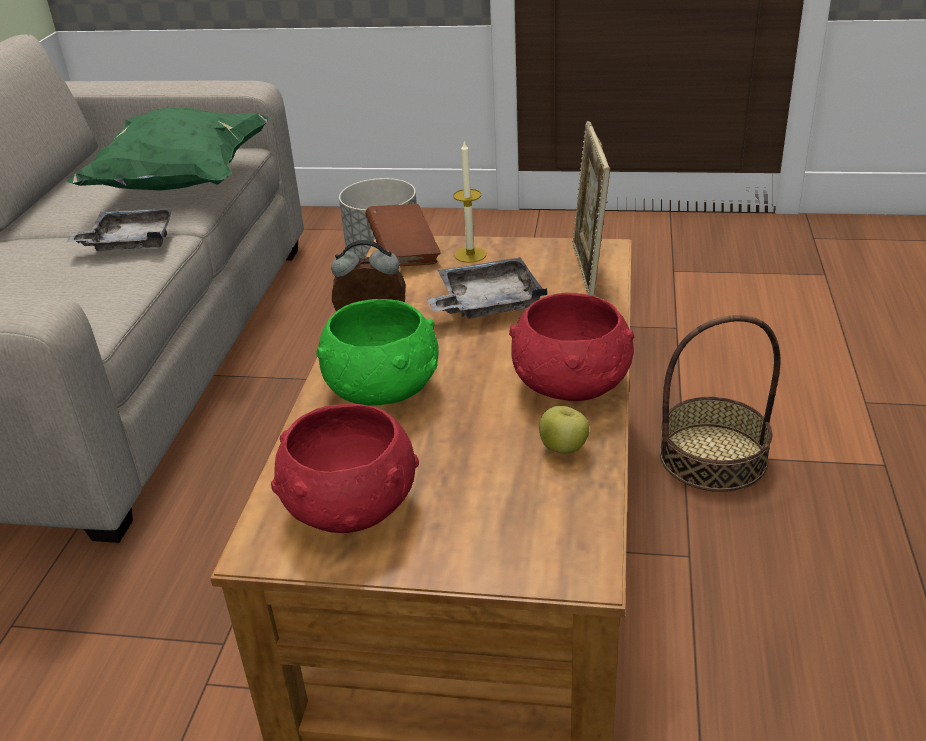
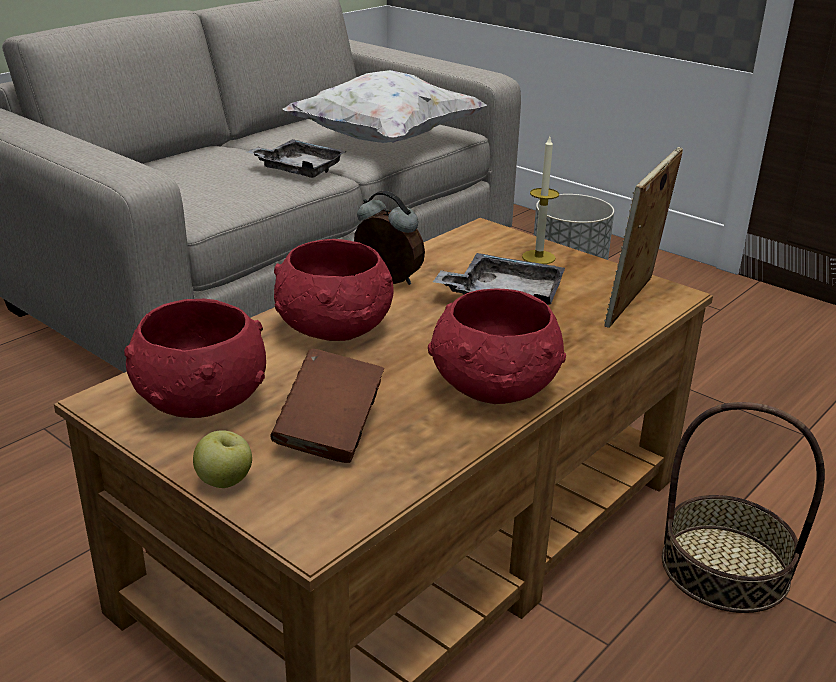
camera: 30 degrees right, 5 degrees down
(181, 184) = (385, 141): green pillow -> white pillow
(383, 390) = (334, 329): green bowl -> red bowl
(404, 254) = (482, 238): brown book -> brown book (330, 430)
(563, 448) = (421, 433): apple -> apple (225, 482)

